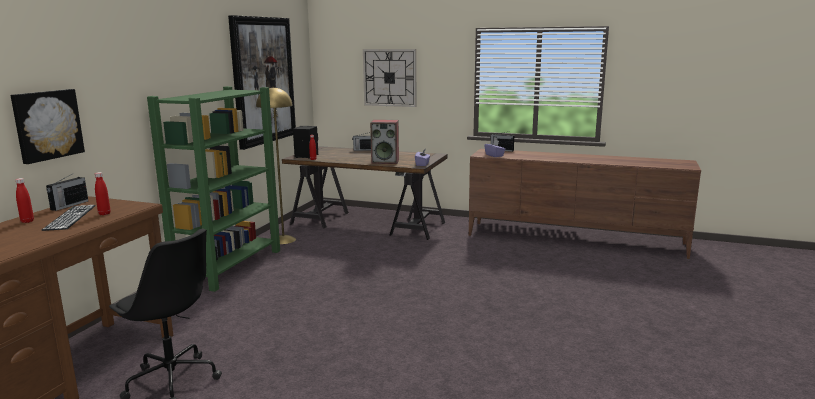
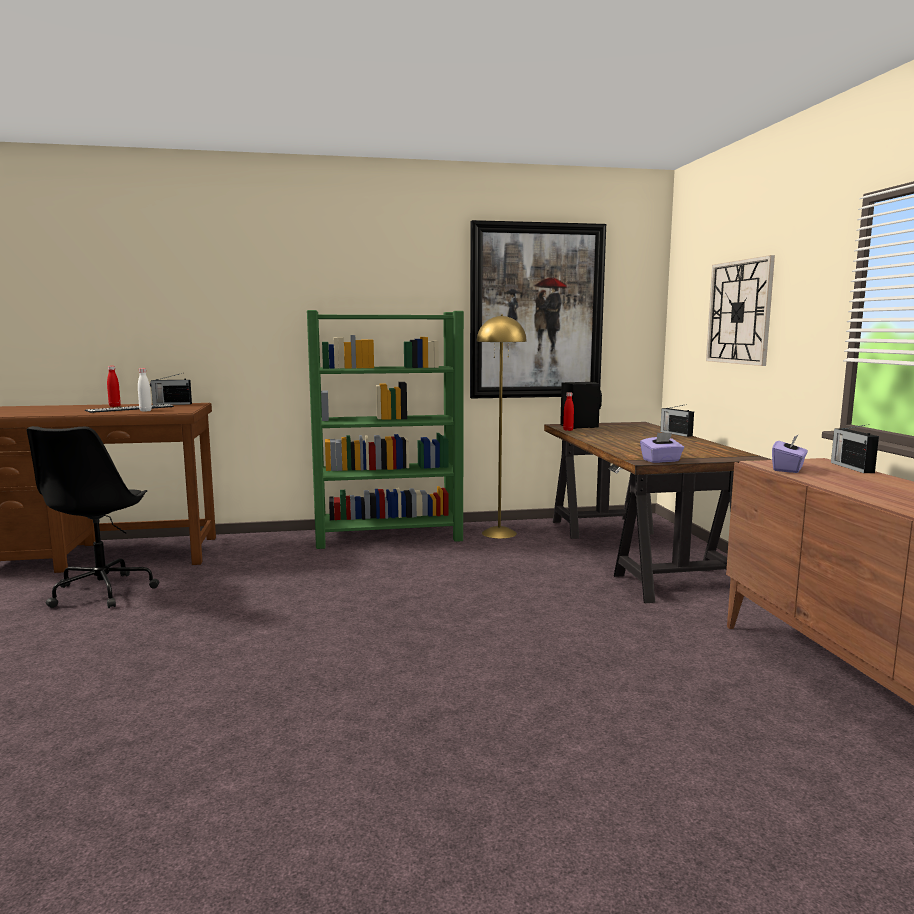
camera: 60 degrees right, 5 degrees down
(47, 125) = (180, 326): picture -> none
(104, 214) = (145, 411): red bottle -> white bottle
(385, 161) = (632, 448): speaker -> none

